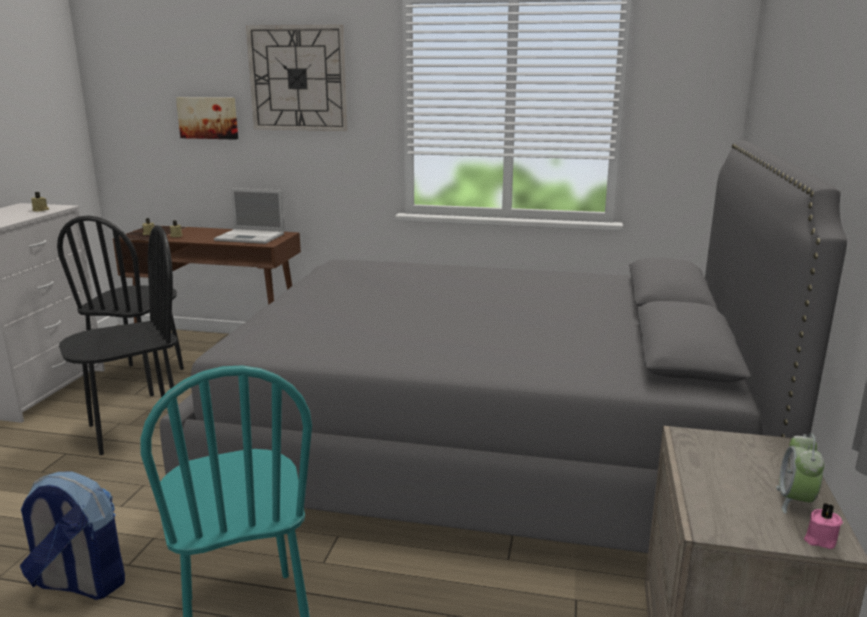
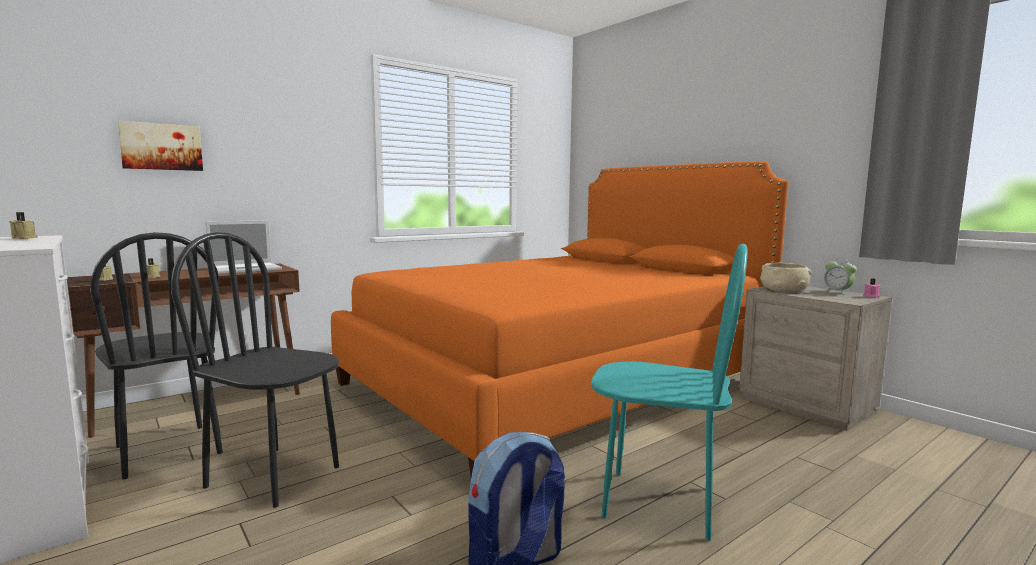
camera: 50 degrees left, 10 degrees down
(135, 429) = (274, 476): black chair -> black chair turned 75 degrees counterclockwise
(298, 78) = (274, 114): wall clock -> none
(484, 450) = (557, 382): grey bed -> orange bed
(715, 453) = (784, 290): none -> beige bowl

